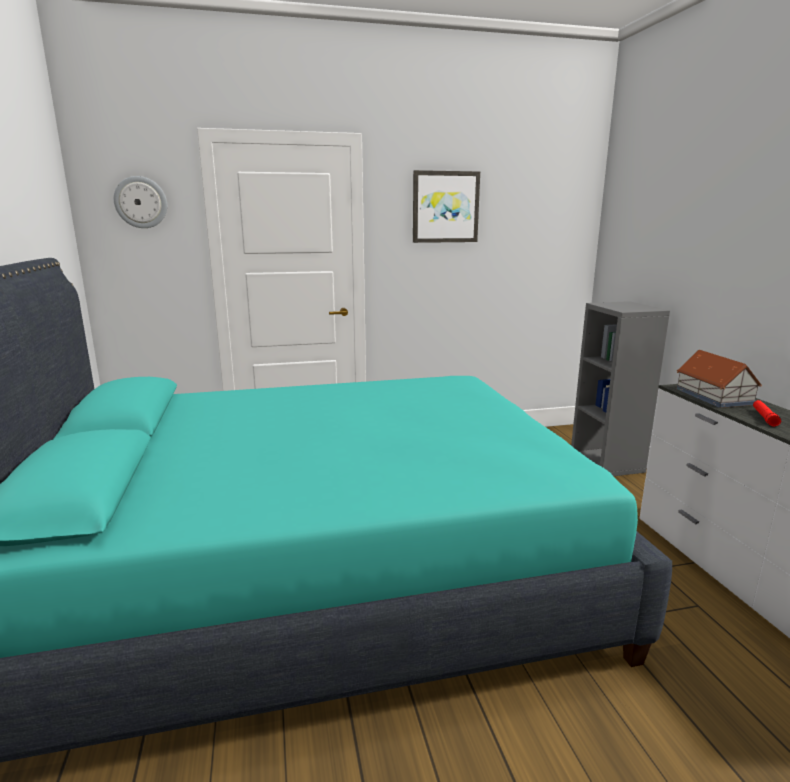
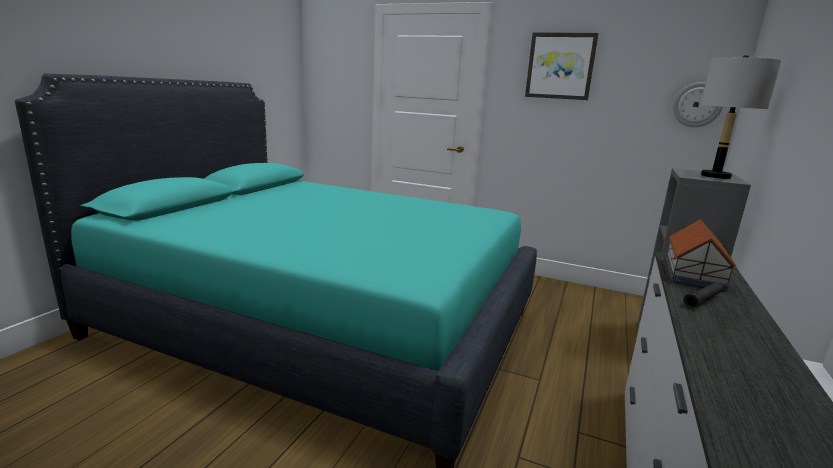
camera: 35 degrees right, 0 degrees up
(141, 202) = (338, 57): wall clock -> wall clock (697, 104)
(632, 306) = (715, 176): none -> grey table lamp
(764, 417) = (703, 300): red flashlight -> black flashlight

